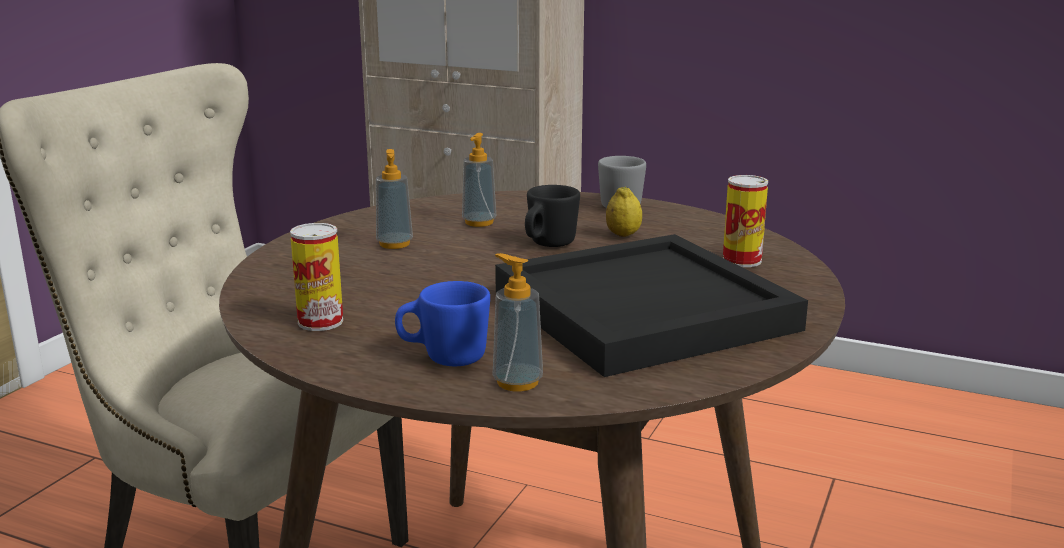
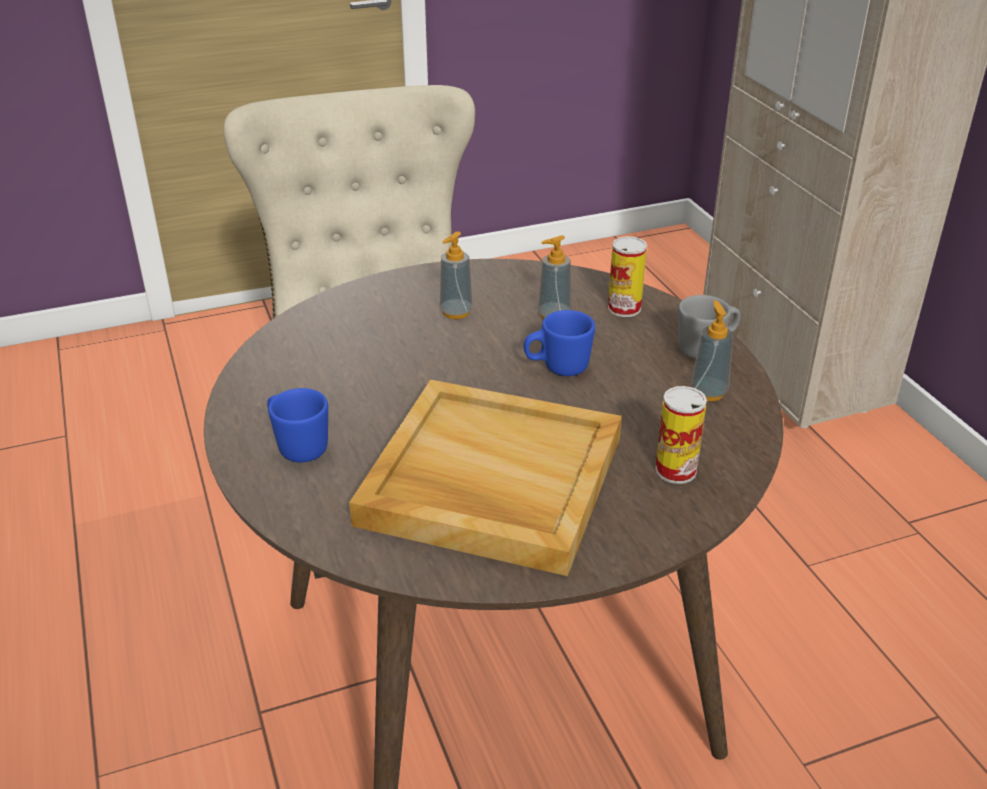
camera: 45 degrees right, 15 degrees up
(320, 322) = (290, 370): can -> can (624, 308)
(517, 382) = (298, 496): soap dispenser -> soap dispenser (708, 392)
(547, 245) = (557, 368): black mug -> blue mug
(623, 235) = (636, 387): lemon -> none
(642, 312) = (489, 481): black tray -> beige tray

